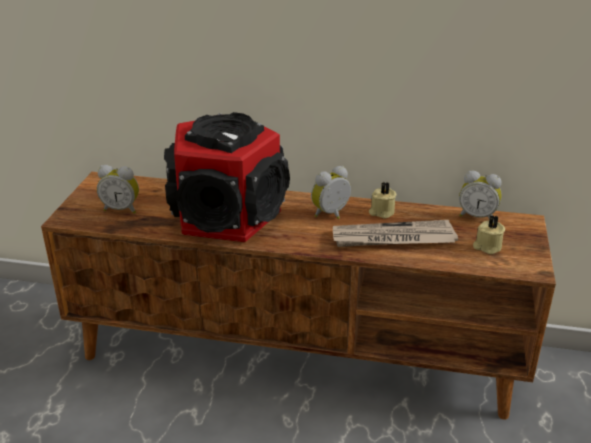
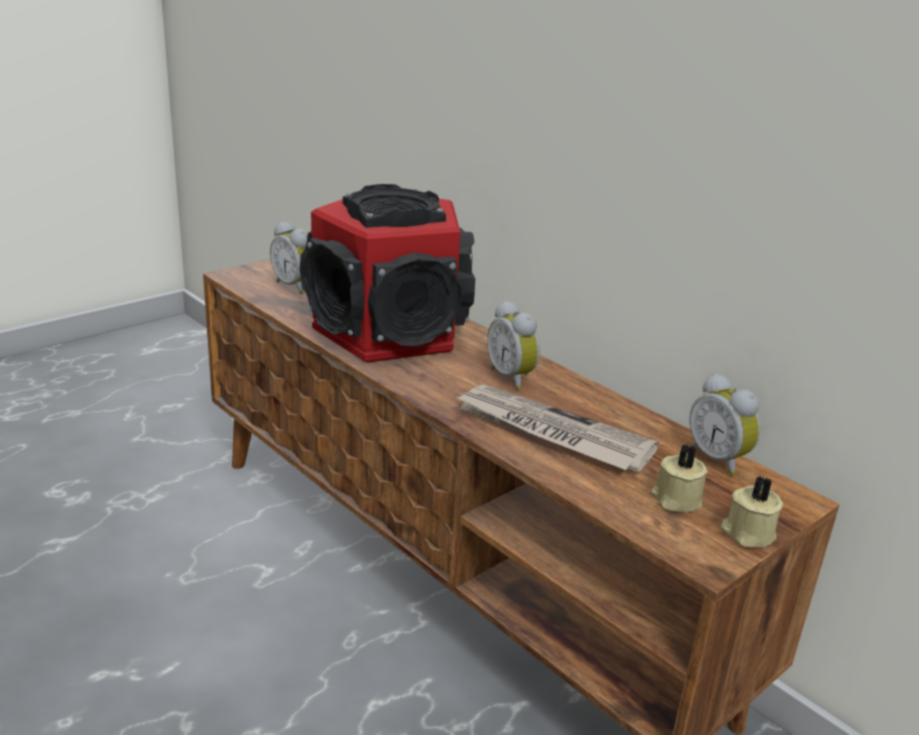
camera: 35 degrees right, 5 degrees down
(332, 215) = (513, 378): alarm clock -> alarm clock turned 120 degrees counterclockwise
(381, 212) = (583, 400): beige candle -> beige candle (747, 533)

